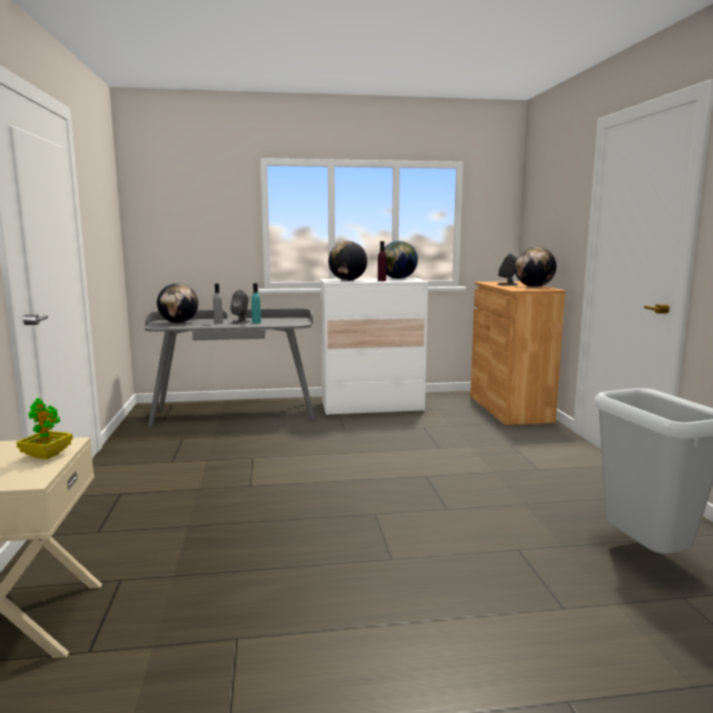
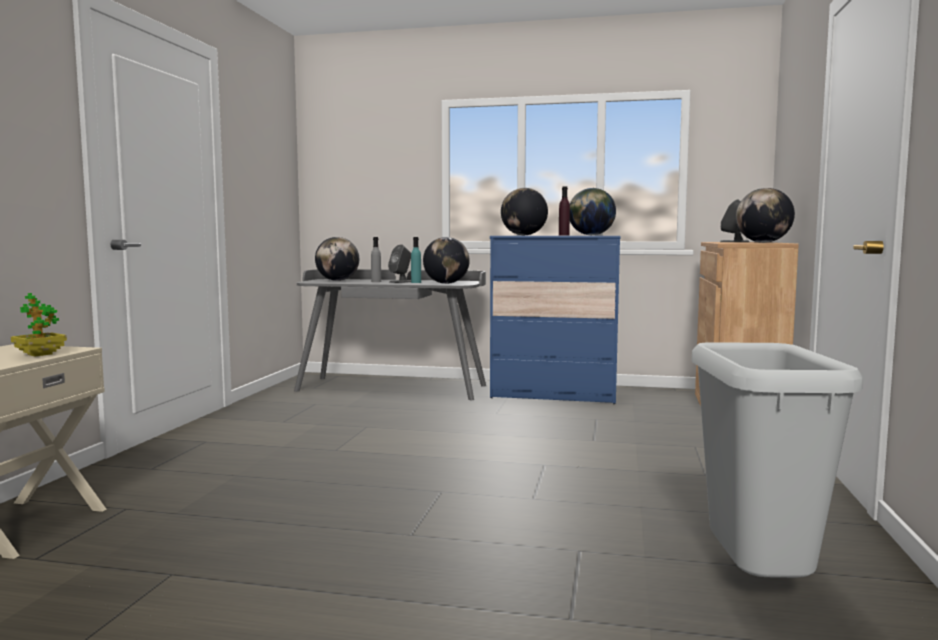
camera: 20 degrees right, 5 degrees down
(285, 323) = (446, 283): none -> globe
(372, 407) = (554, 395): white dresser -> blue dresser

